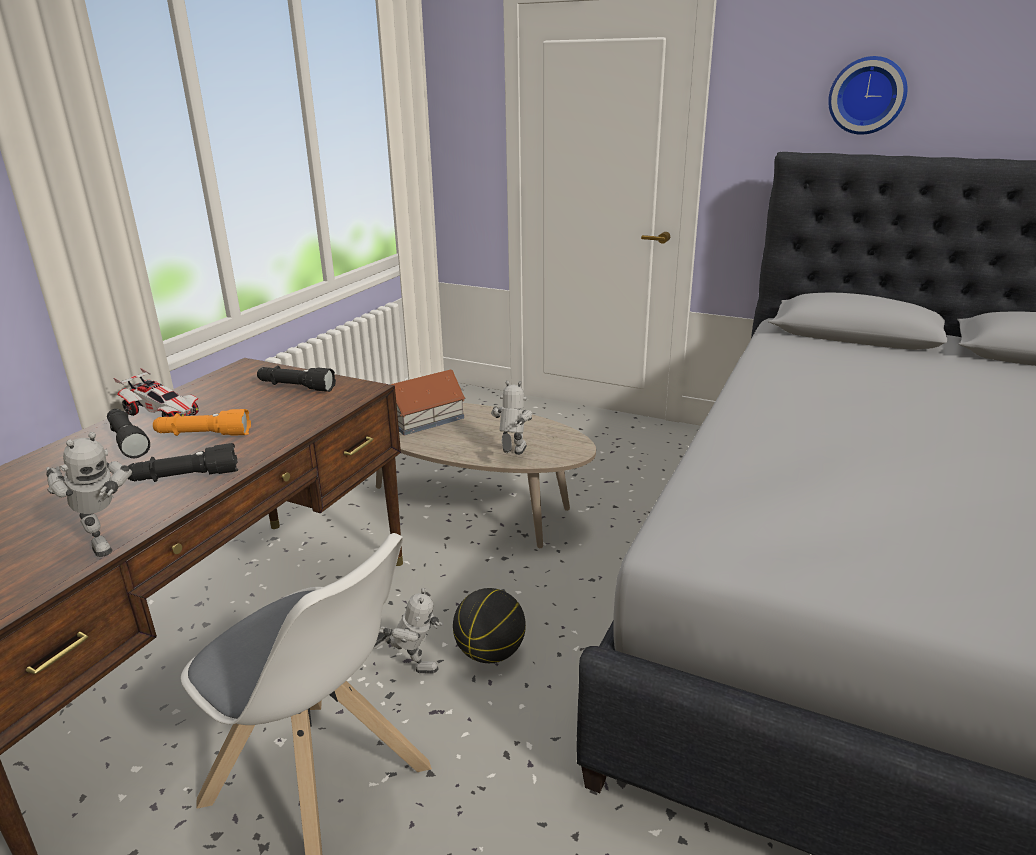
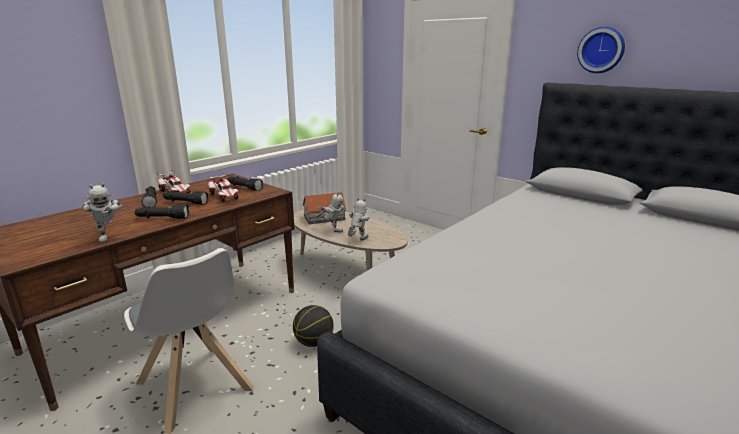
camera: 15 degrees right, 5 degrees down
(203, 435) = (185, 203): orange flashlight -> black flashlight
(273, 412) = (224, 197): none -> toy car
(411, 665) = (270, 341): toy robot -> toy robot (332, 230)

